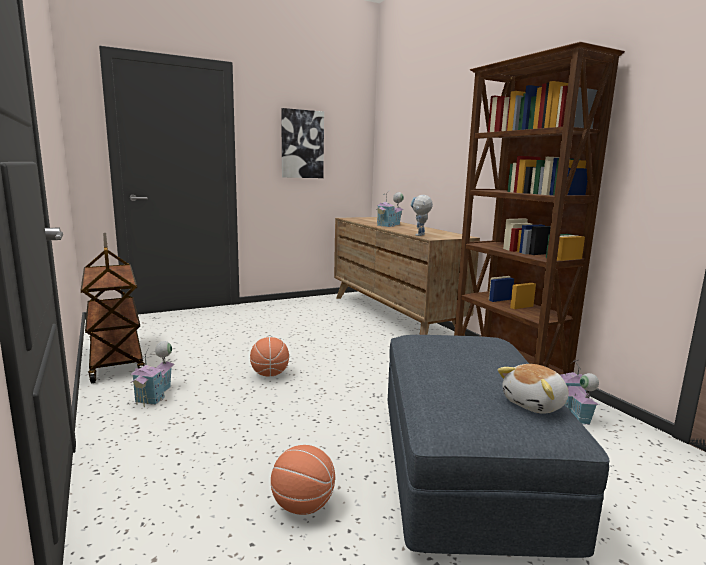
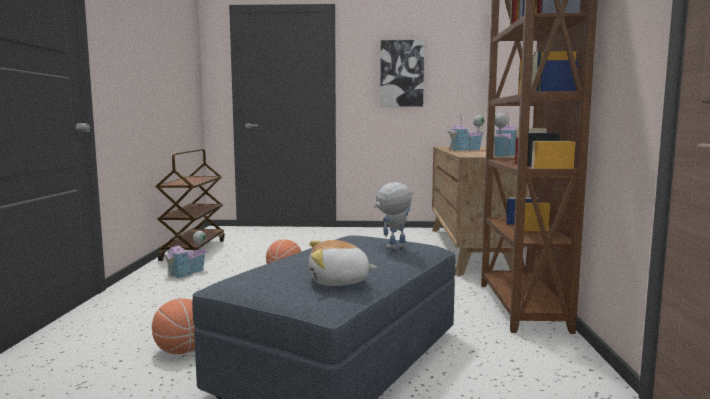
camera: 30 degrees right, 5 degrees down
(420, 235) = (463, 155): toy robot -> toy robot (393, 248)
(573, 413) = (539, 352): toy house -> toy house (502, 155)

